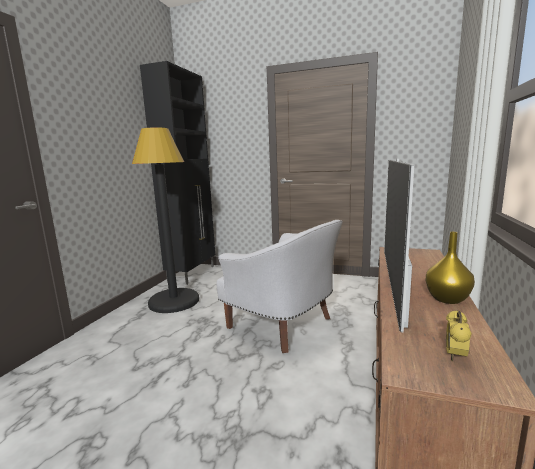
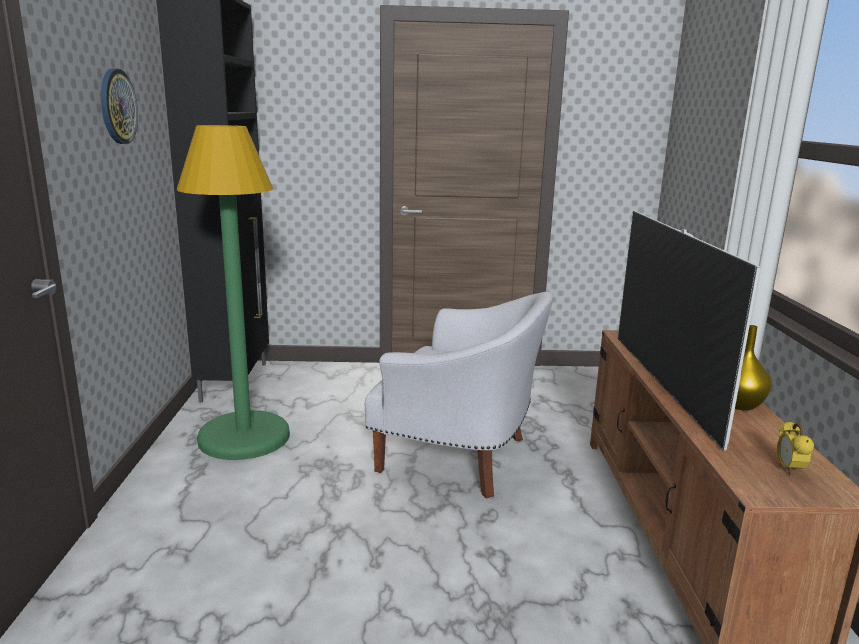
camera: 20 degrees left, 5 degrees up
(107, 122) = (117, 106): none -> wall clock
(174, 301) = (244, 437): black floor lamp -> green floor lamp

